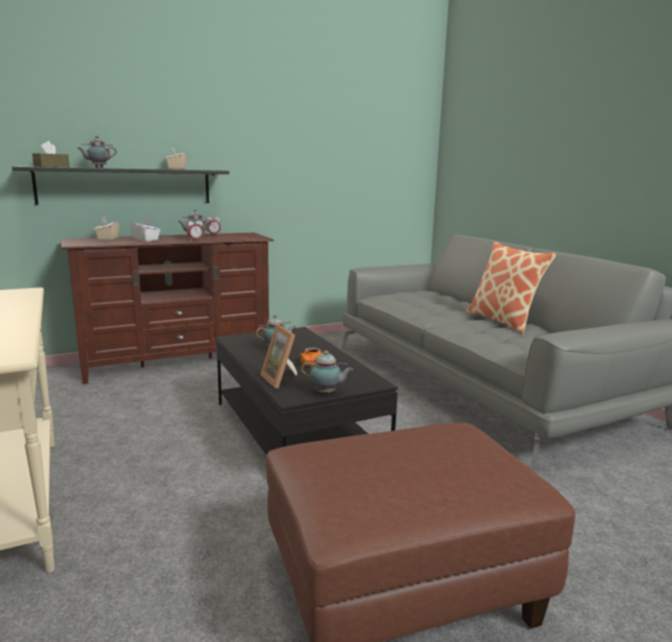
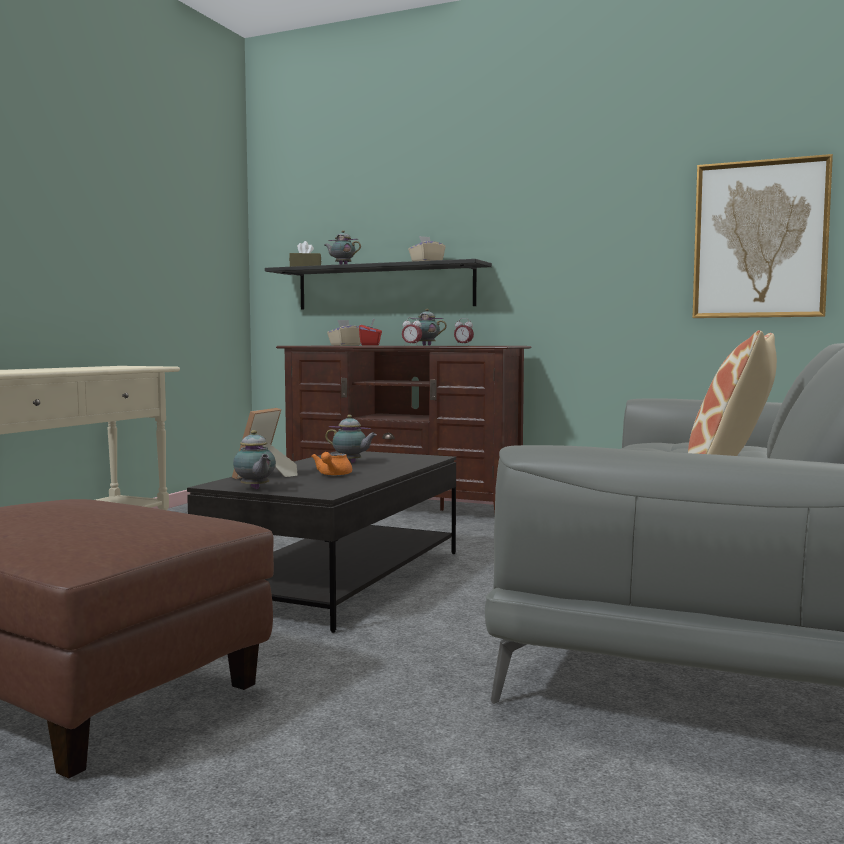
camera: 50 degrees right, 10 degrees down
(146, 240) = (370, 345): white tissue box -> red tissue box
(379, 166) = (760, 240): none -> picture

